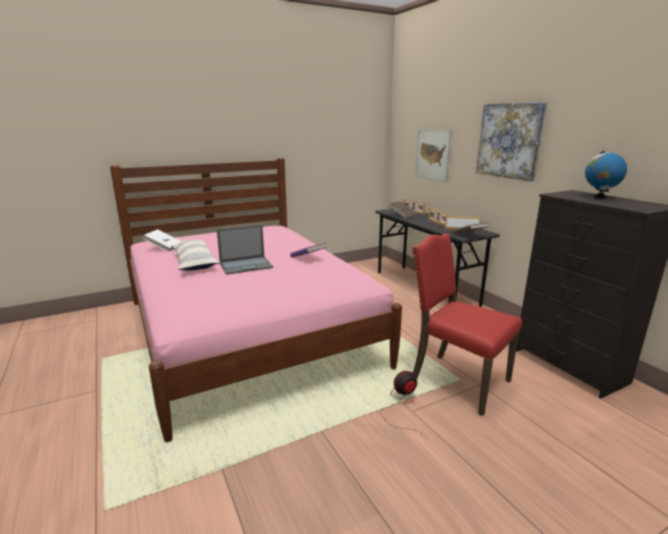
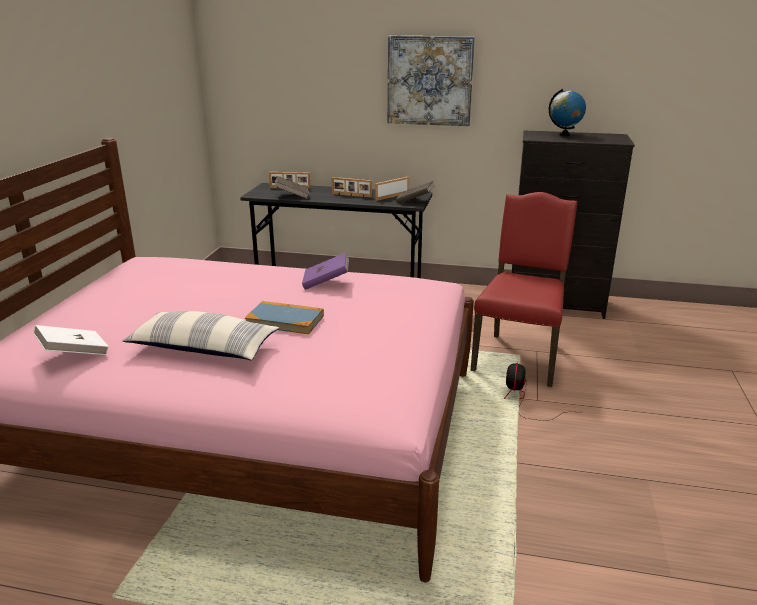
camera: 50 degrees left, 5 degrees up
(246, 265) = (285, 320): laptop -> book
(433, 154) = (303, 103): picture -> none
(457, 380) = (518, 357): red chair -> red chair turned 120 degrees clockwise

